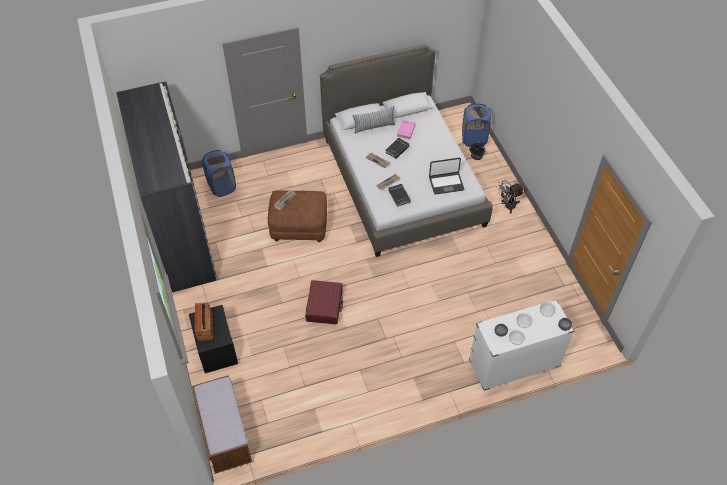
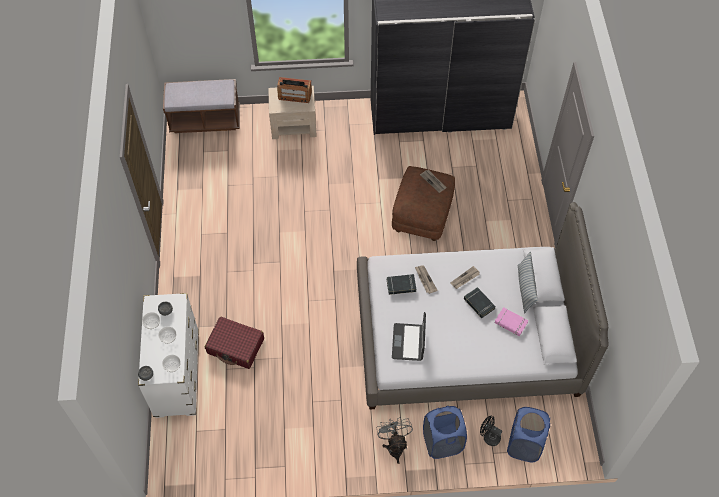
camera: 105 degrees right, 5 degrees up
(216, 349) = (294, 125): black nightstand -> beige nightstand
(222, 186) = (500, 155): blue laundry basket -> blue laundry basket (442, 442)
(324, 306) = (311, 218): red suitcase -> red suitcase (235, 346)

